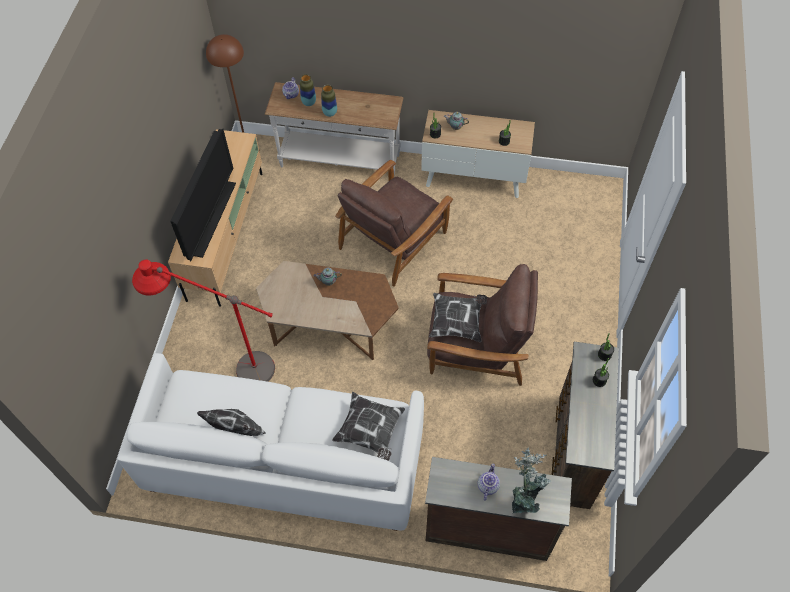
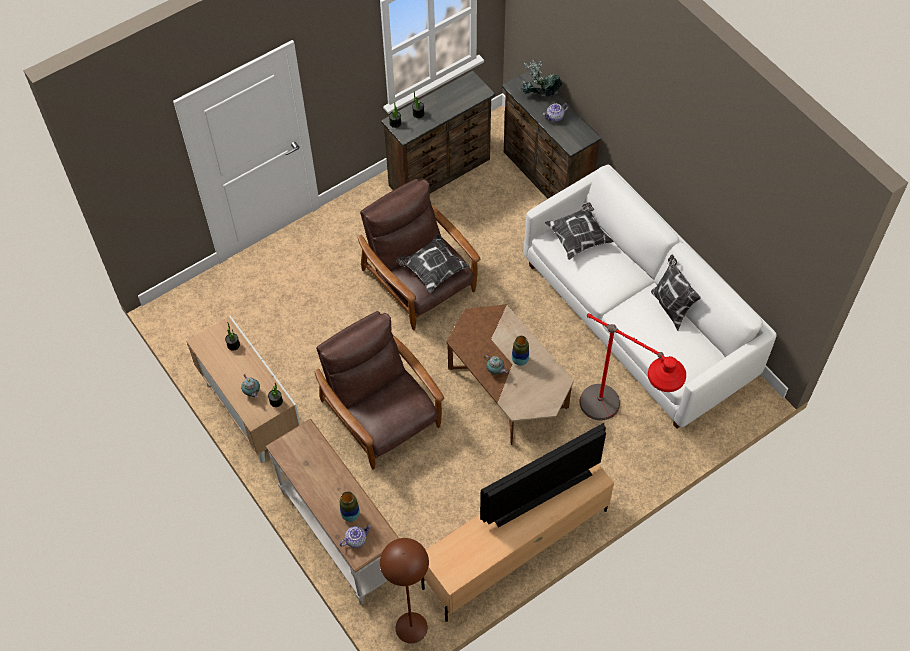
camera: 135 degrees left, 0 degrees up
(330, 113) = (345, 485): vase -> vase (520, 360)
(394, 239) = (381, 415): brown armchair -> brown armchair turned 120 degrees counterclockwise

